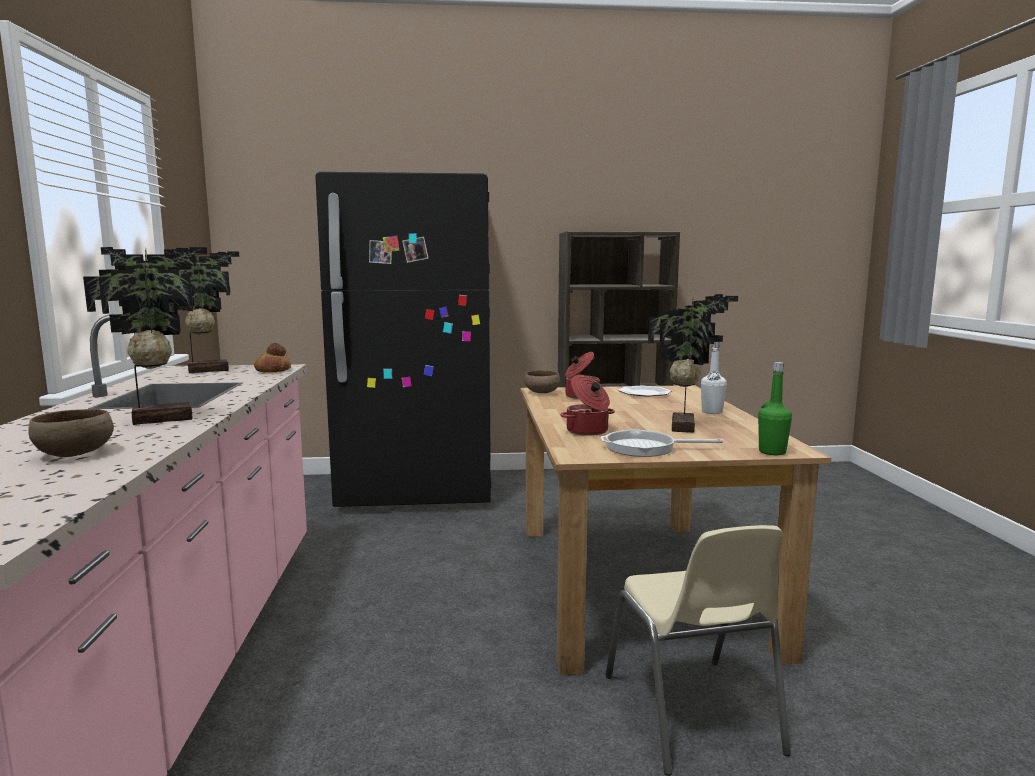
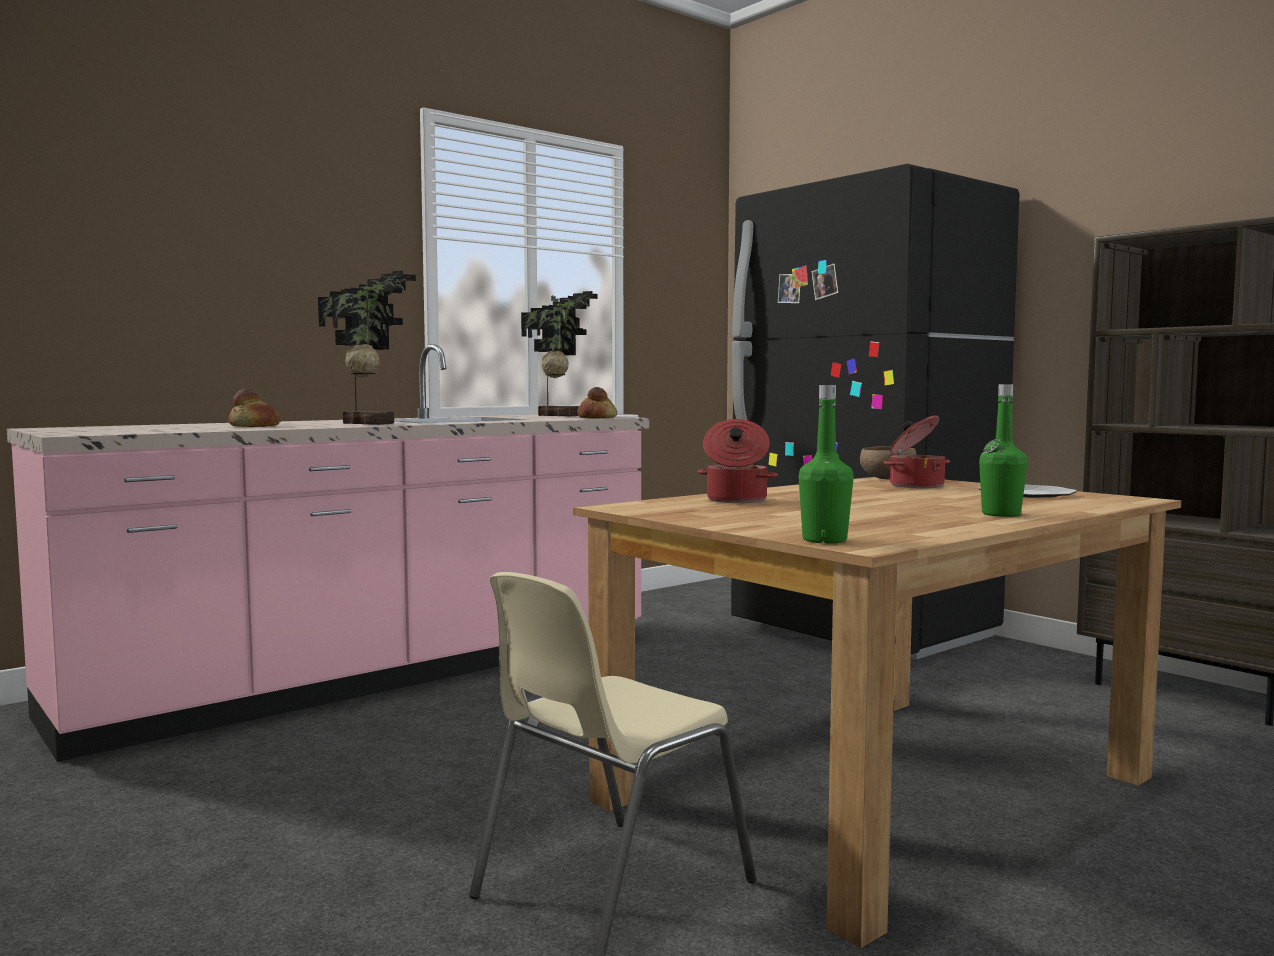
camera: 55 degrees right, 5 degrees down
(74, 454) = (255, 426): brown bowl -> bread
(645, 448) = (709, 514): frying pan -> none
(686, 427) = (865, 515): potted plant -> none
(712, 412) = (1001, 514): white bottle -> green bottle

